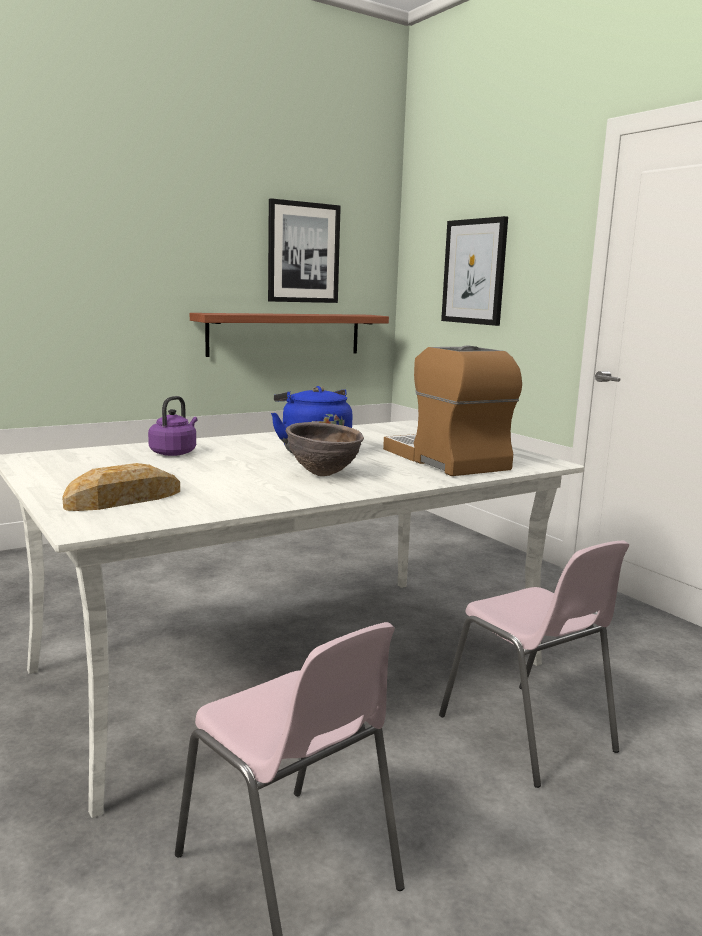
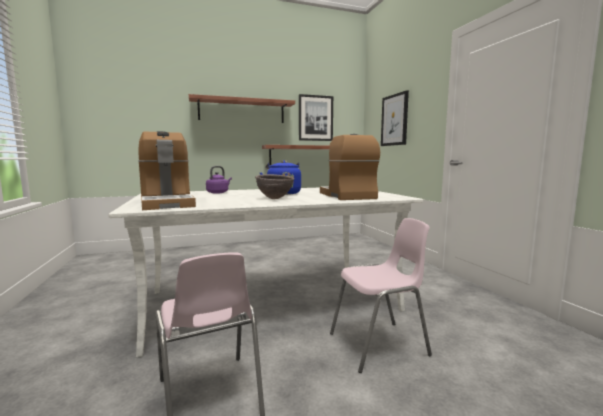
camera: 15 degrees right, 5 degrees down
(124, 499) = (166, 203): bread -> coffee machine
(145, 233) = (242, 111): none -> shelf
(527, 734) = (379, 345): pink chair -> pink chair turned 90 degrees counterclockwise

